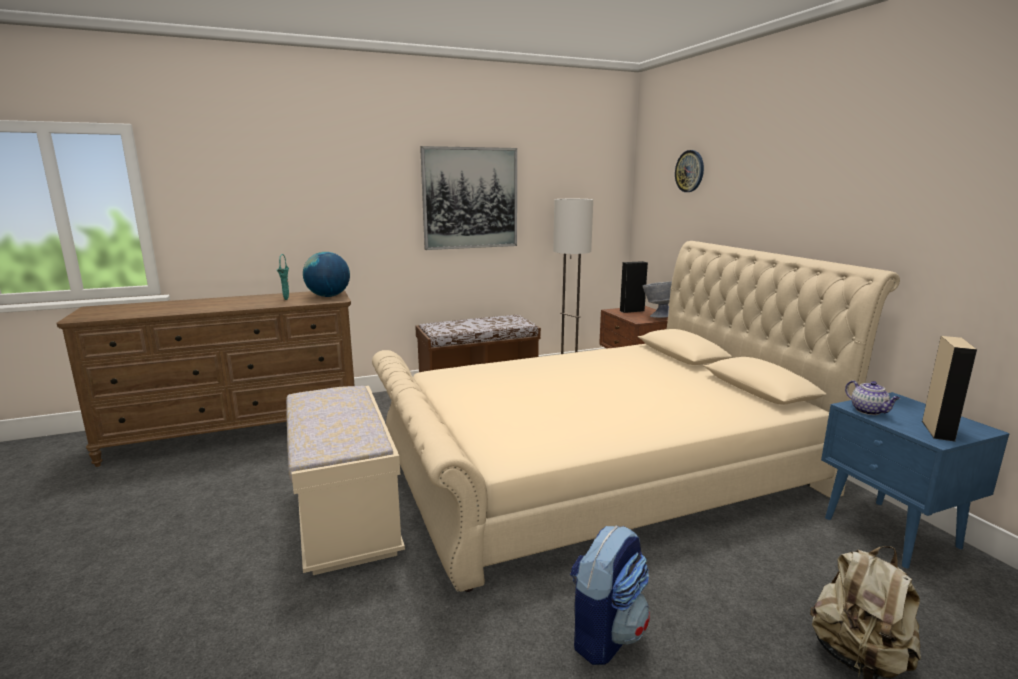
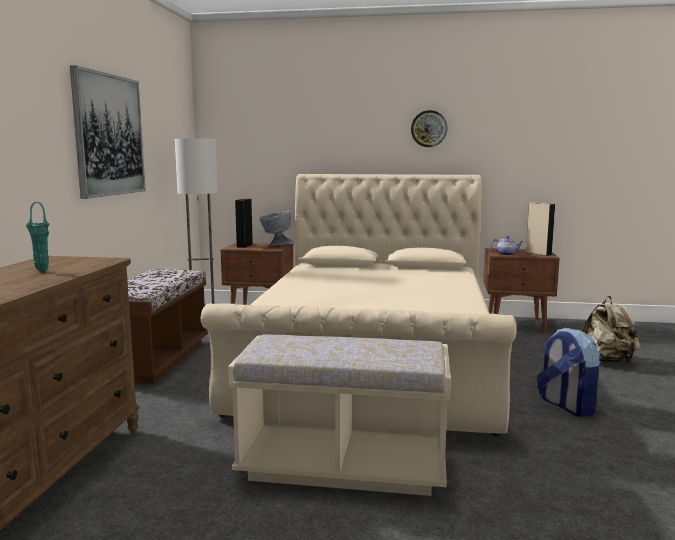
camera: 60 degrees left, 5 degrees down
(328, 296) = (75, 261): globe -> none
(690, 171) = (278, 116): wall clock -> wall clock (429, 129)
(892, 533) = (517, 325): blue nightstand -> brown nightstand

